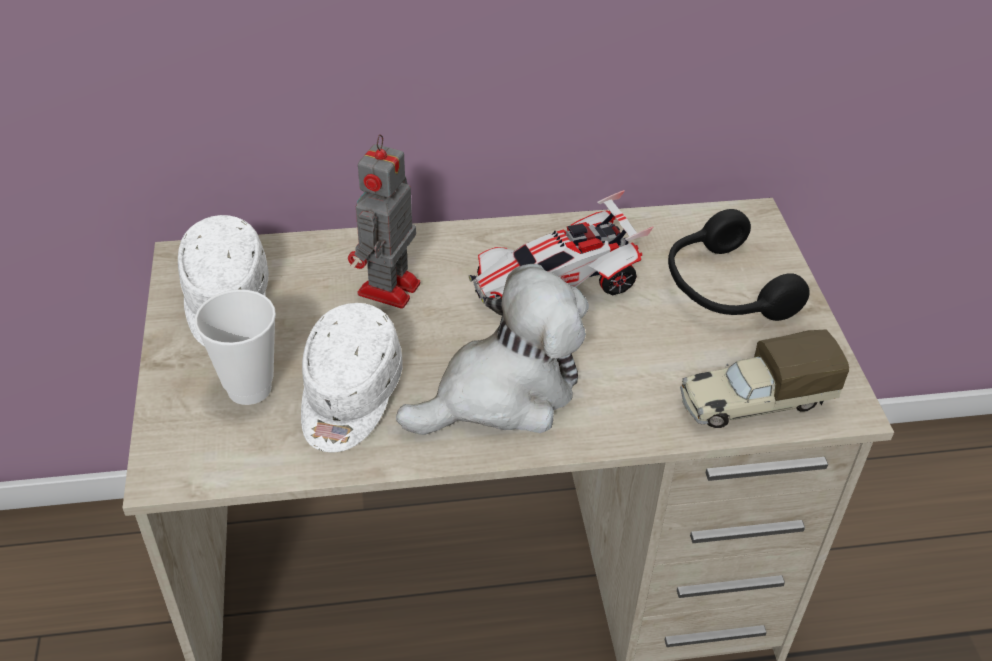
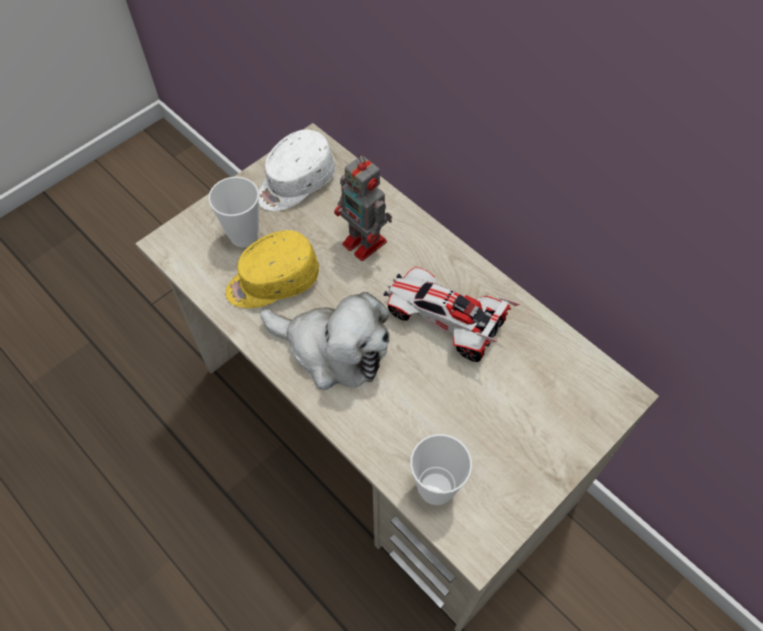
camera: 55 degrees right, 15 degrees up
(349, 397) = (272, 281): white cap -> yellow cap
(387, 290) = (366, 244): toy robot -> toy robot turned 120 degrees counterclockwise
(723, 289) = (528, 415): black headphones -> none
(753, 402) = (435, 489): toy truck -> cup

